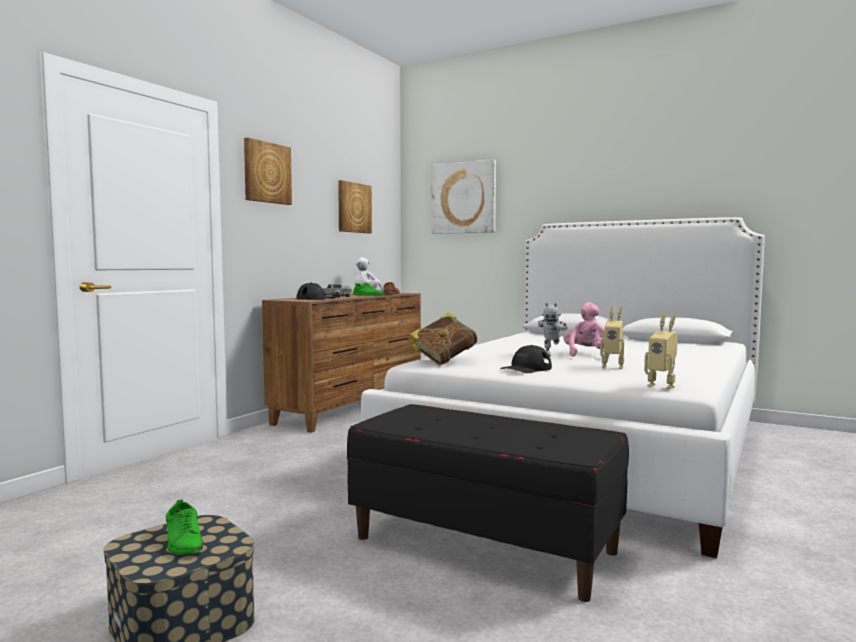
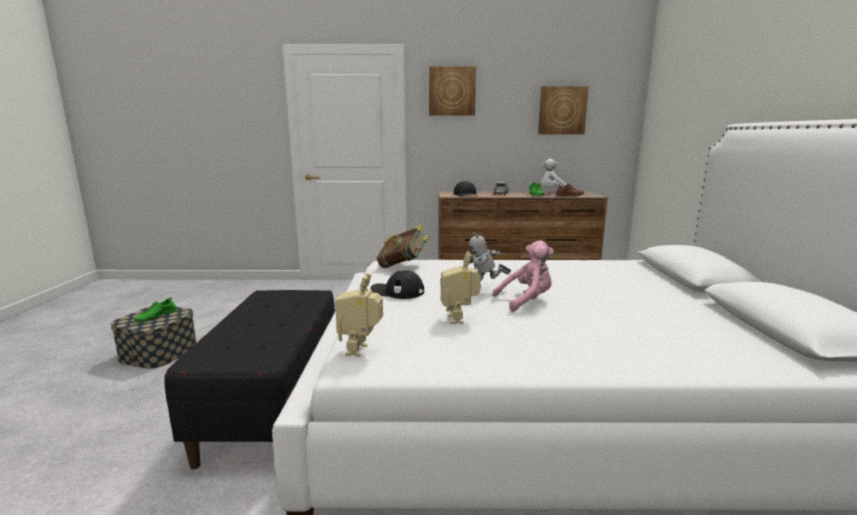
camera: 60 degrees right, 10 degrees up
(463, 198) = (686, 90): picture -> none

